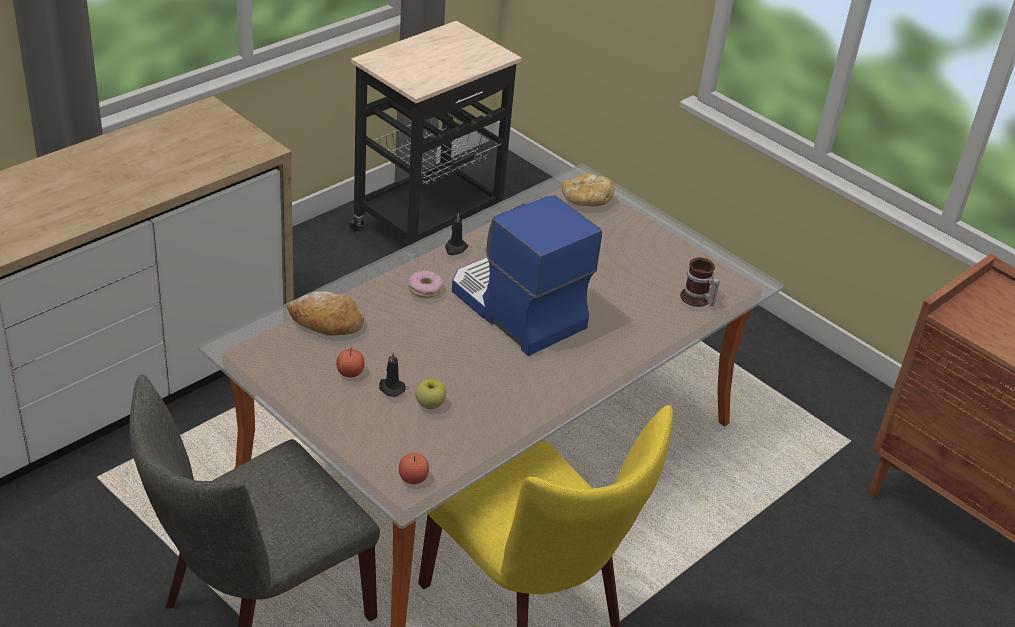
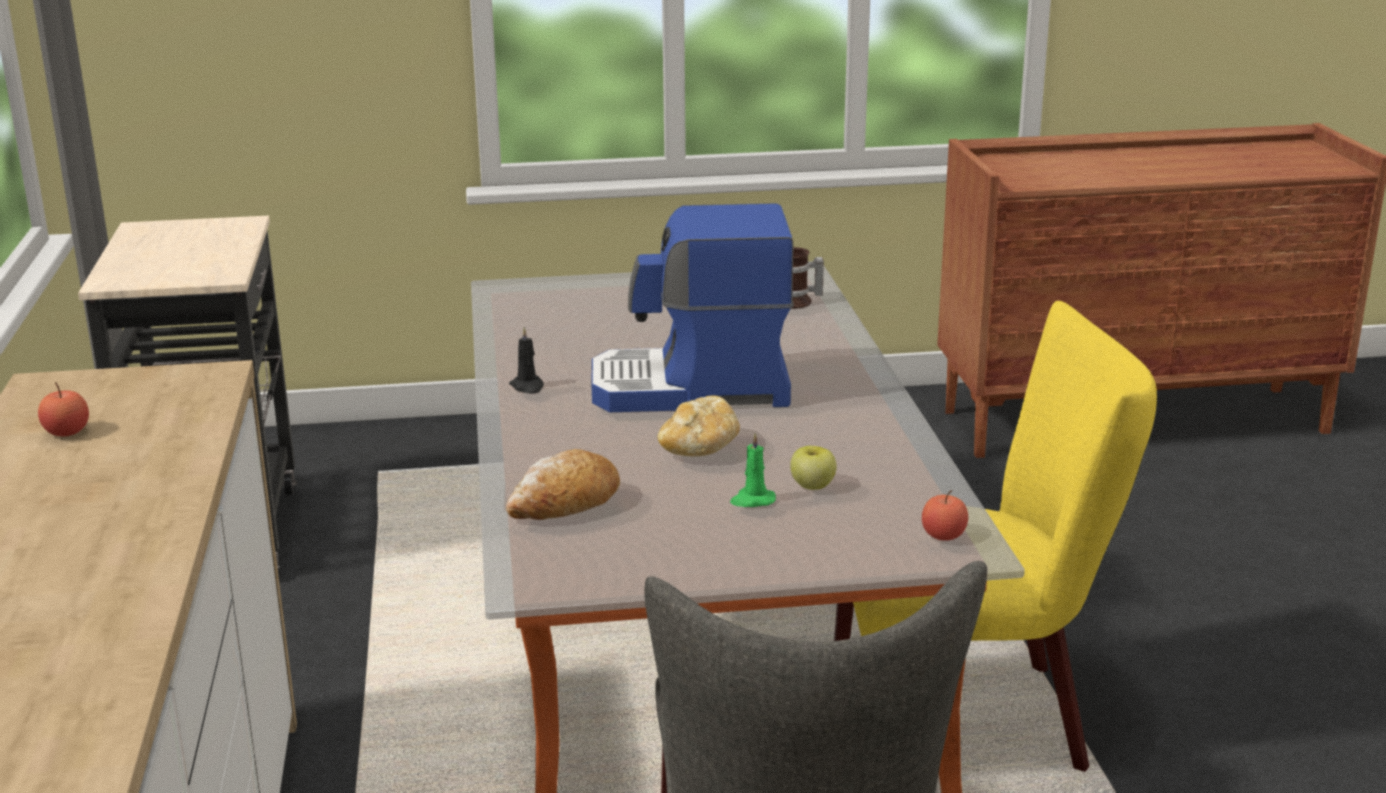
camera: 50 degrees left, 15 degrees down
(350, 372) = (690, 517): apple -> apple (67, 432)
(390, 388) = (752, 500): black candle -> green candle
(425, 289) = (582, 425): donut -> none
(585, 201) = (547, 299): bread -> bread (699, 449)

